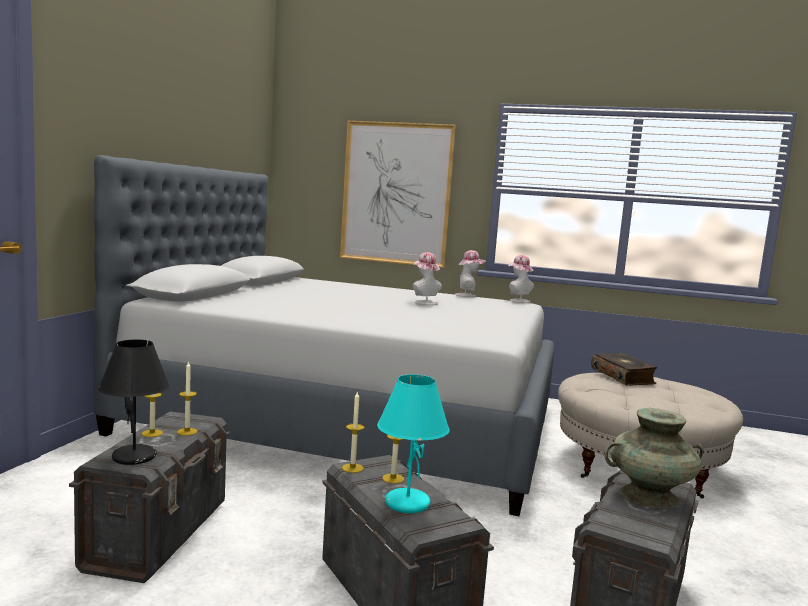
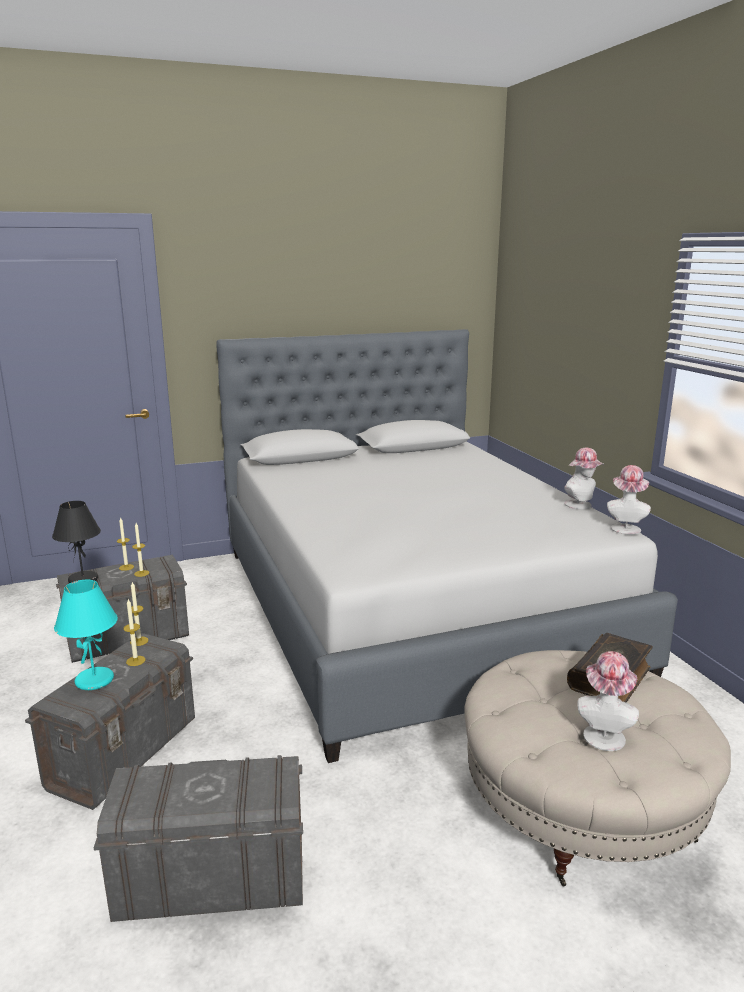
camera: 55 degrees right, 10 degrees up
(396, 193) = (579, 357): picture -> none
(424, 302) = (476, 505): hat -> hat (604, 734)
(648, 496) = (227, 785): turquoise vase -> none

